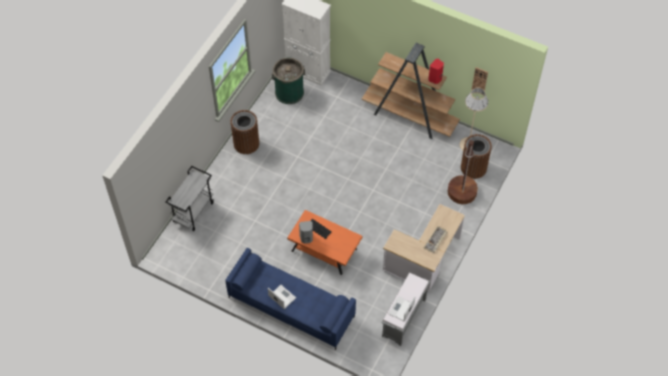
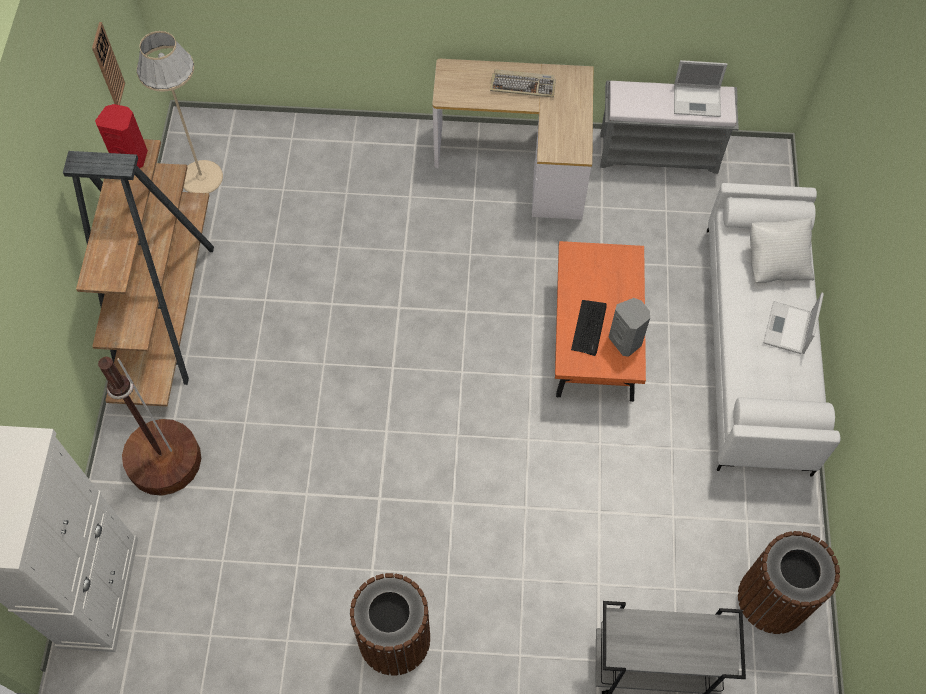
camera: 115 degrees left, 5 degrees up
(289, 92) = (188, 607): green trash can -> none
(290, 307) = (757, 347): blue sofa -> white sofa
(313, 309) = (776, 262): none -> white pillow
(462, 191) = (327, 153): brown floor lamp -> brown floor lamp (164, 461)
(473, 167) = (258, 152): brown trash can -> brown trash can (772, 599)

